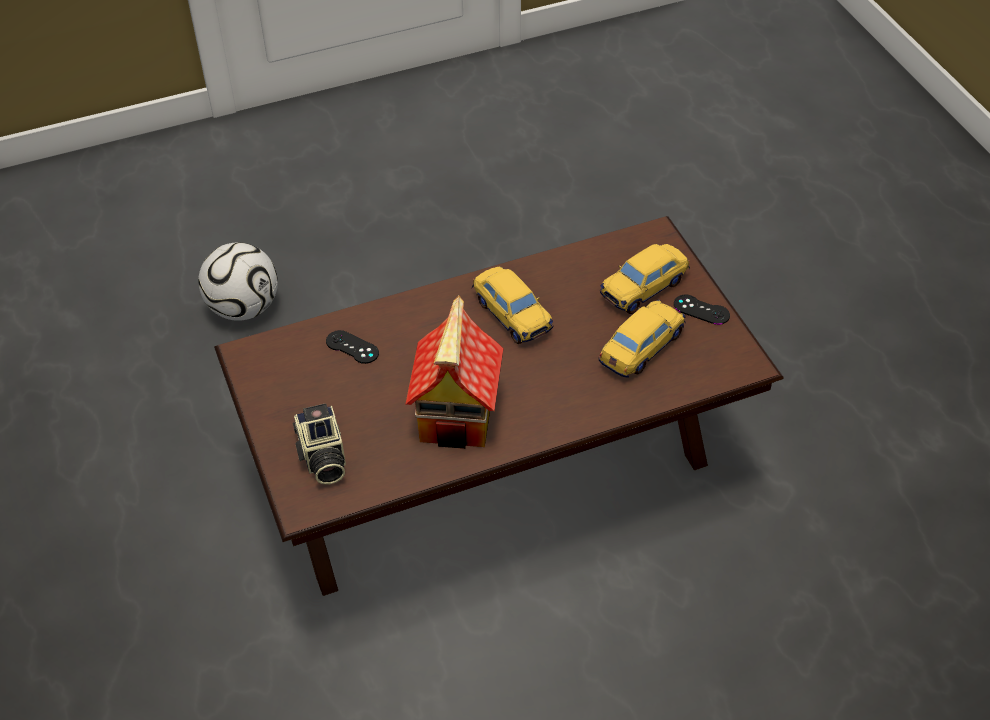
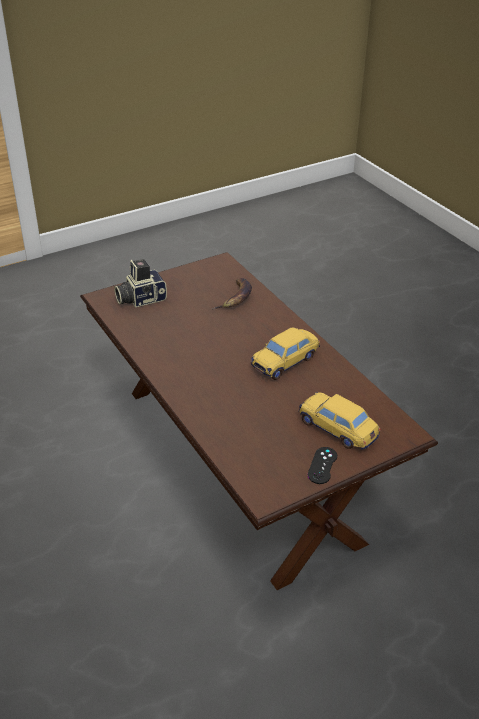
camera: 80 degrees right, 10 degrees down
(244, 308) = (354, 325): football -> none
(352, 347) = (236, 298): black game controller -> banana
(458, 416) = (182, 347): toy house -> none
(641, 349) = (267, 431): toy car -> none

